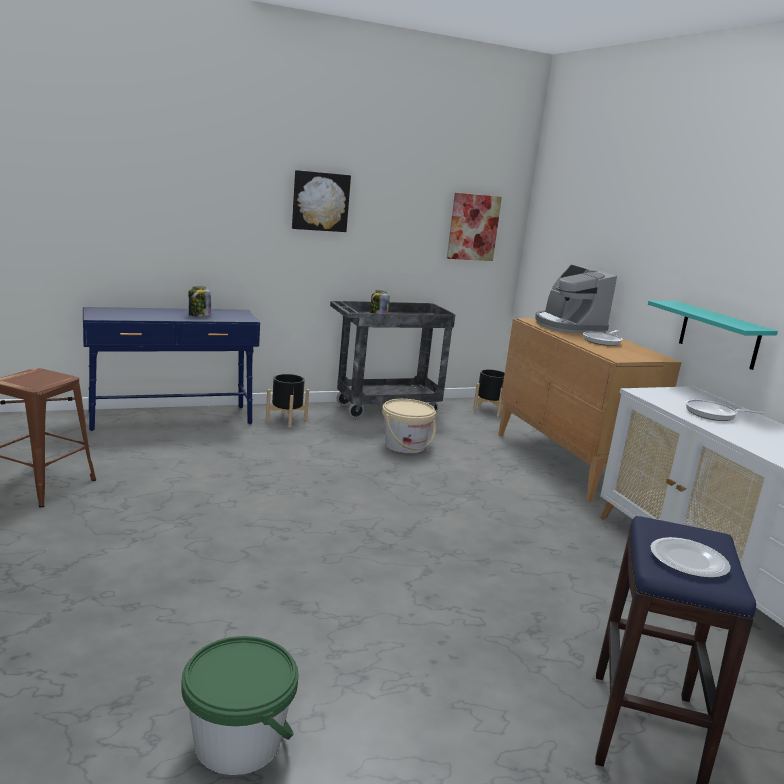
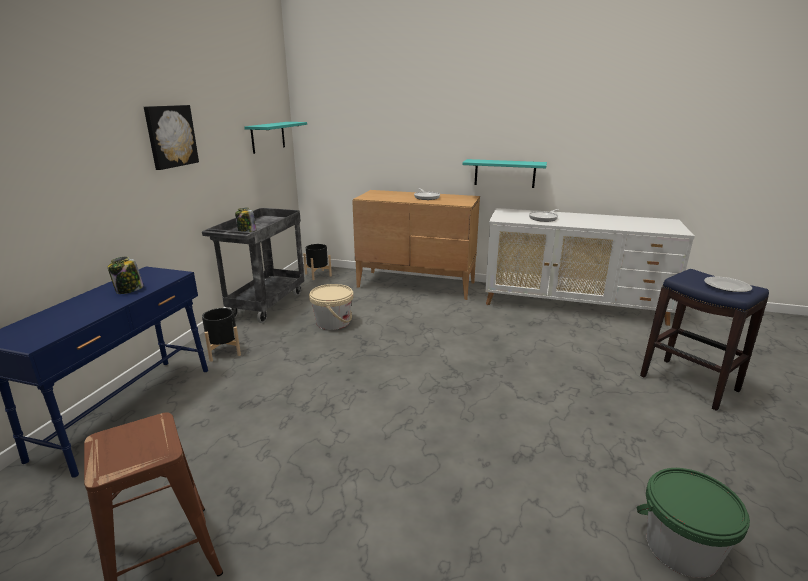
camera: 50 degrees left, 5 degrees up
(473, 227) = (268, 137): picture -> turquoise shelf
(567, 326) = (387, 195): coffee machine -> none

